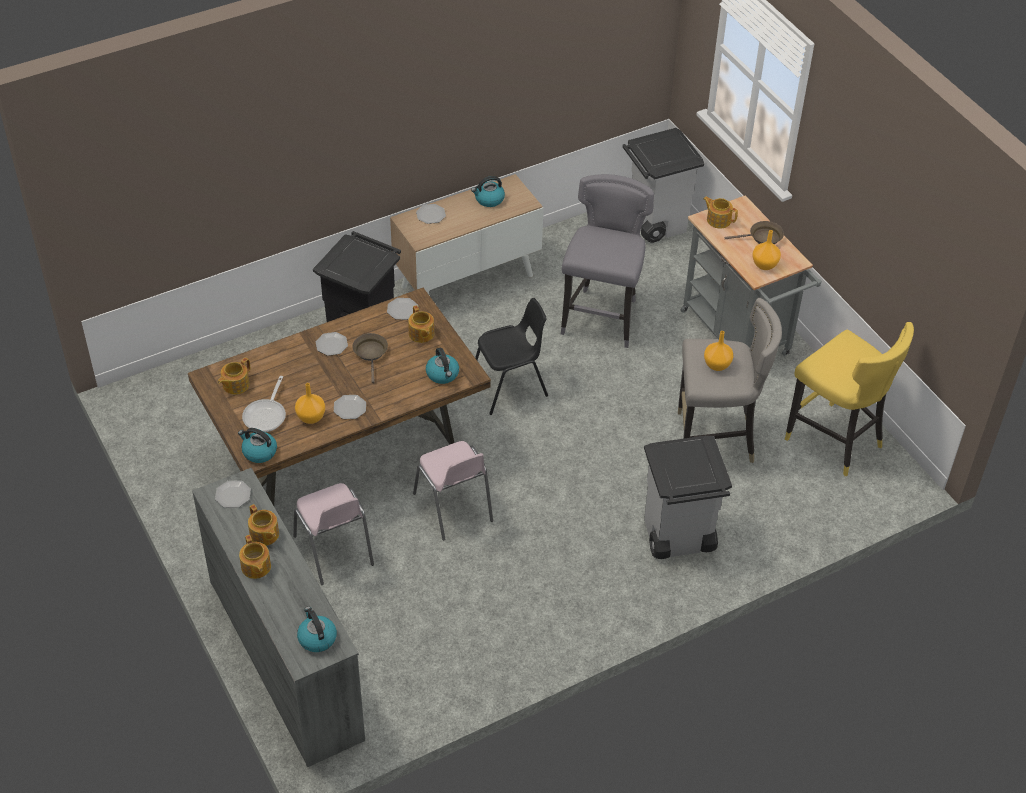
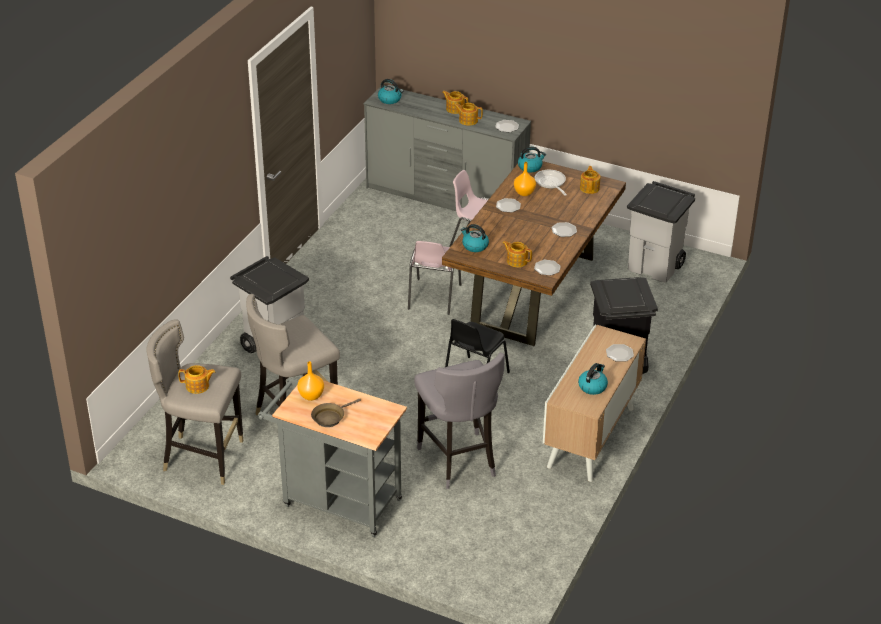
camera: 145 degrees right, 10 degrees down
(371, 353) = (533, 237): brown frying pan -> none
(453, 508) = (433, 297): pink chair -> pink chair turned 105 degrees counterclockwise
(654, 222) = (496, 570): grey trash can -> grey trash can (656, 266)
(717, 365) = (297, 336): orange vase -> none
(718, 220) = (379, 415): teapot -> teapot (198, 386)
(835, 441) = (202, 457): yellow stool -> grey stool

